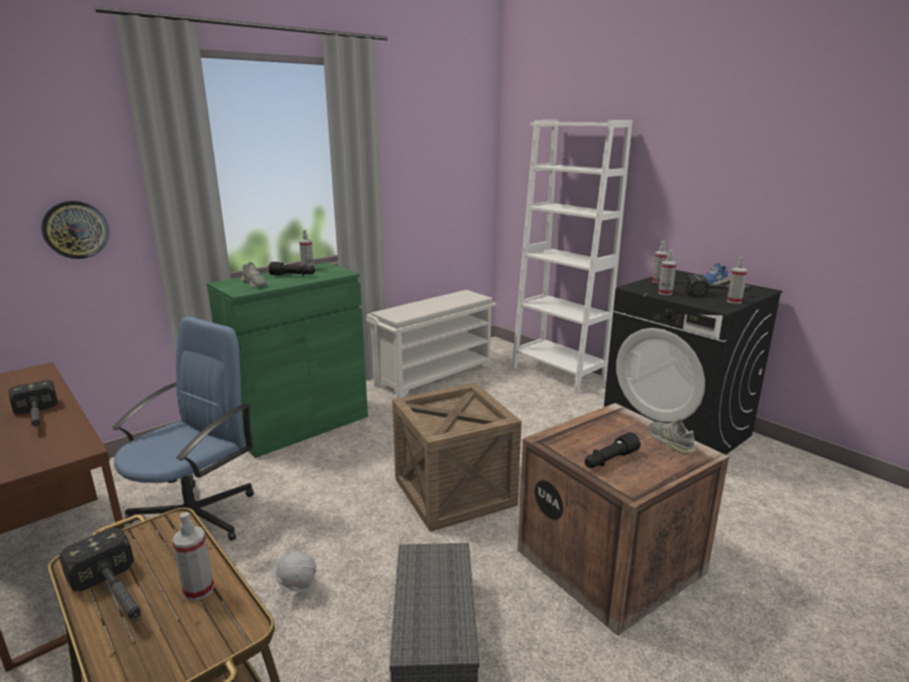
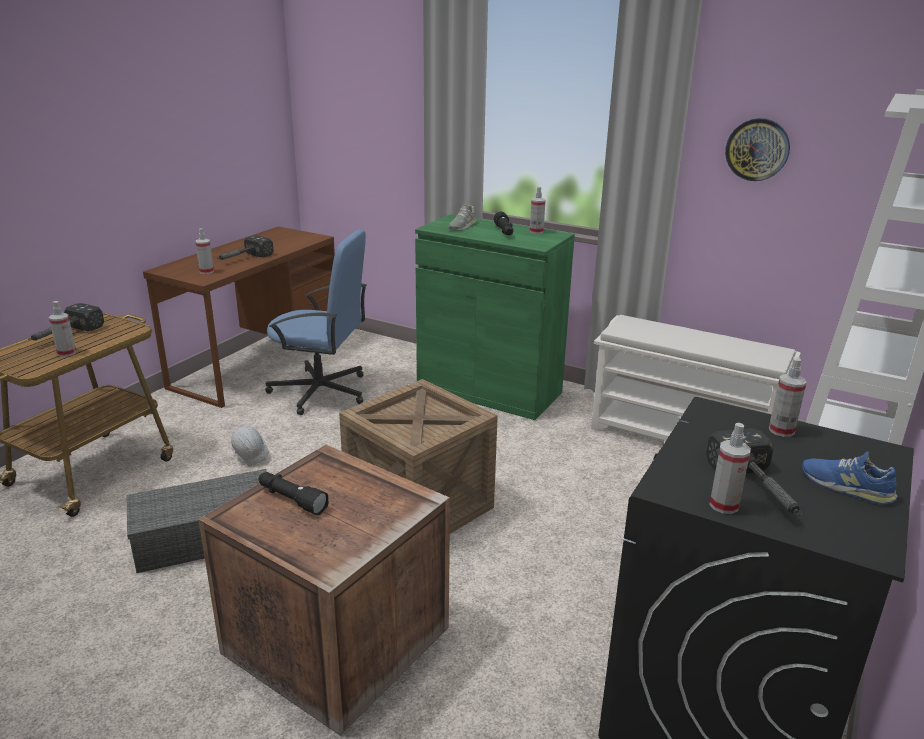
camera: 70 degrees right, 5 degrees up
(75, 229) = (386, 140): wall clock -> wall clock (757, 149)
(665, 293) = (703, 437): spray bottle -> spray bottle (206, 271)
(670, 441) = (353, 543): grey shoe -> none

